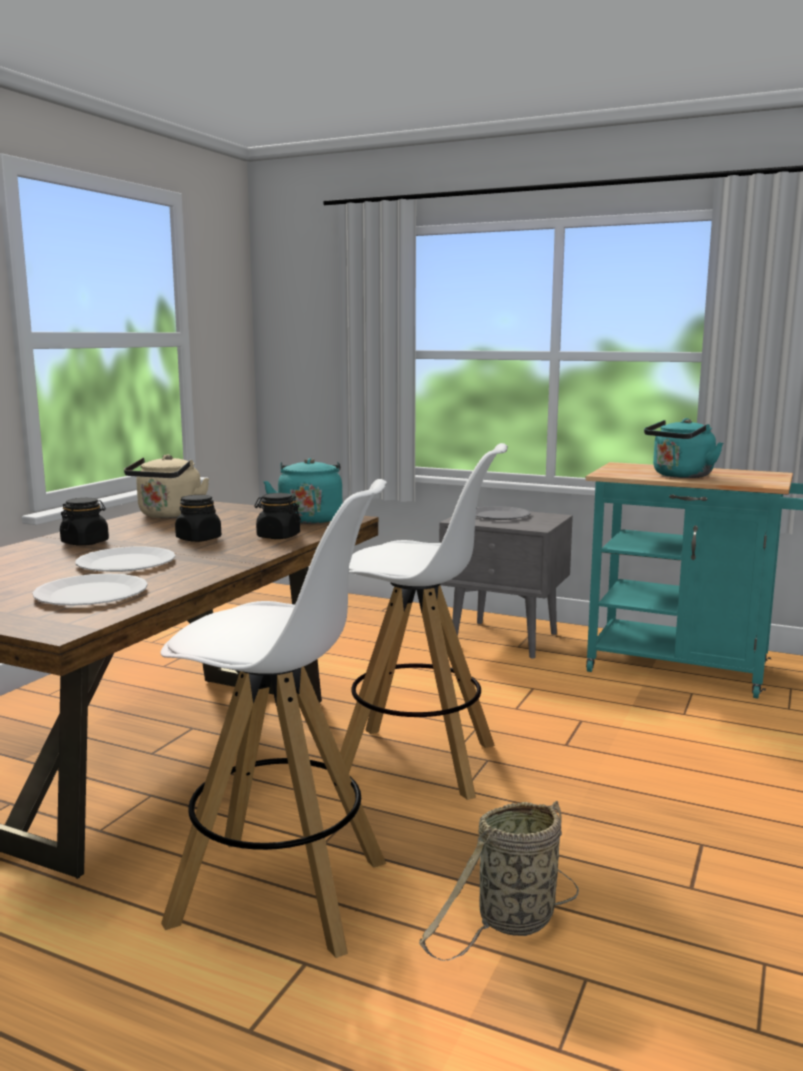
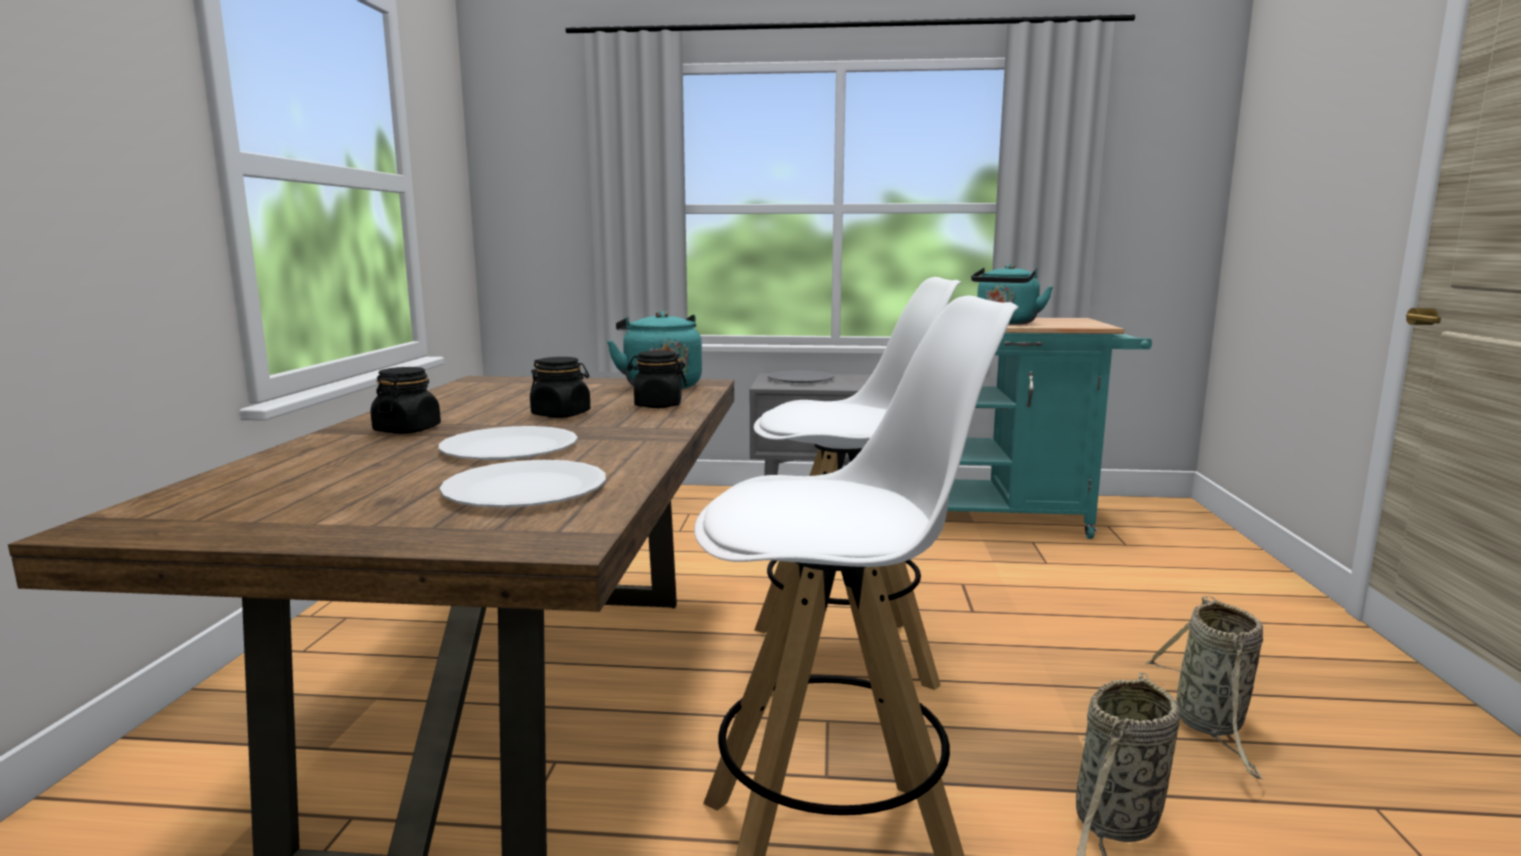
camera: 20 degrees left, 0 degrees up
(169, 515) = (474, 393): beige kettle -> none
(684, 872) = (1210, 725): none -> basket

